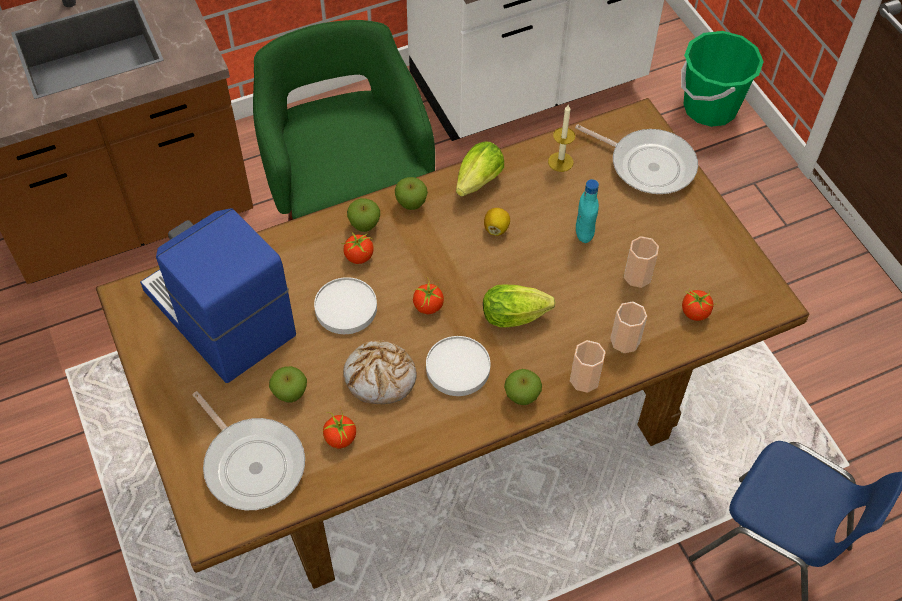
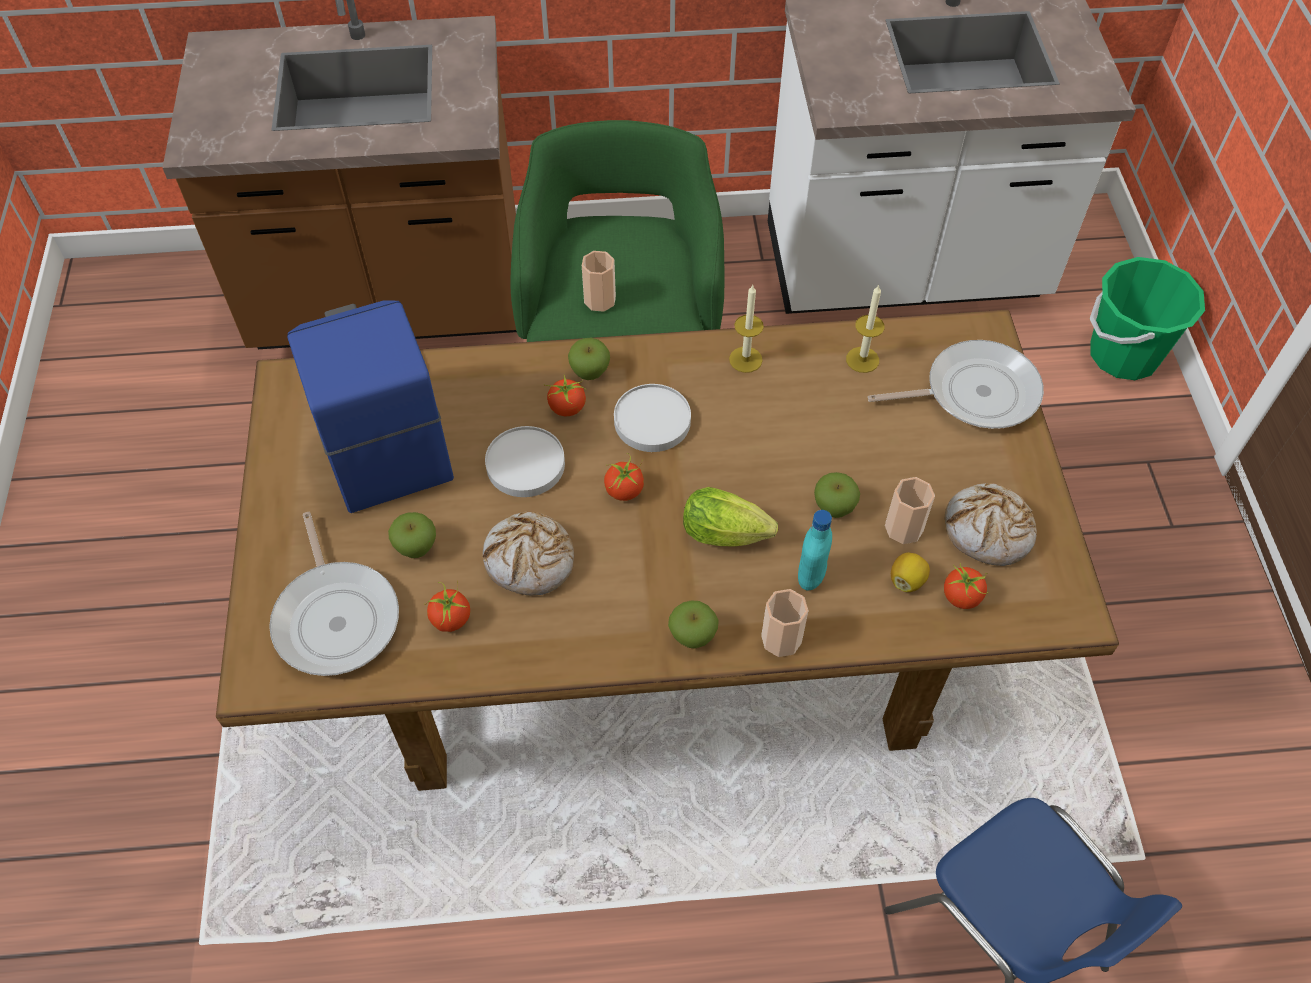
camera: 20 degrees right, 0 degrees up
(411, 203) = (656, 362): apple -> apple (834, 508)
(458, 368) = (628, 577): white plate -> white plate (652, 421)
(476, 184) = (745, 359): lettuce -> candle
(496, 228) = (747, 419): lemon -> lemon (907, 580)
(584, 233) = (856, 456): turquoise bottle -> turquoise bottle (811, 576)
(625, 341) = (854, 606): cup -> cup (600, 300)
(648, 165) = (974, 392): frying pan -> frying pan turned 60 degrees counterclockwise
(695, 261) = (988, 531): none -> bread

